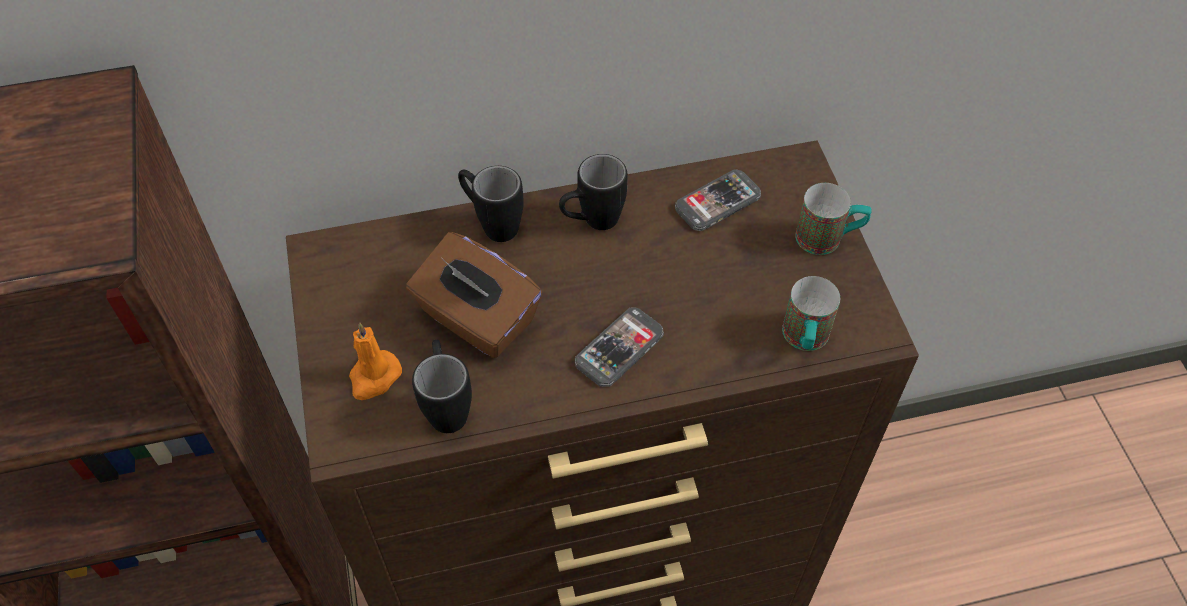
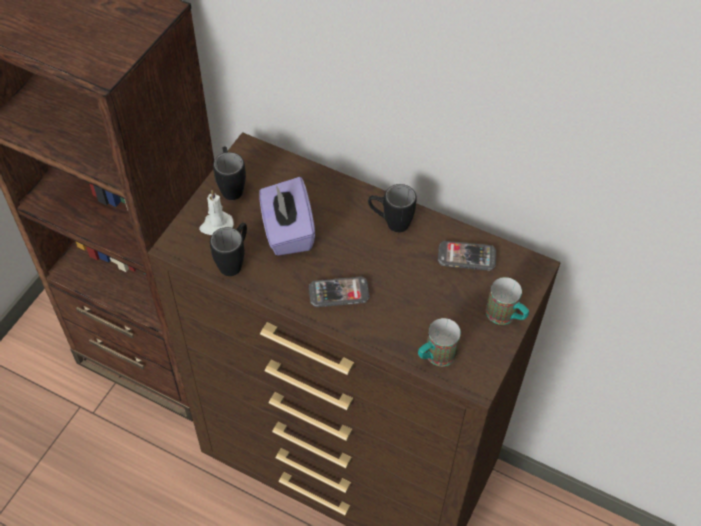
camera: 40 degrees right, 0 degrees up
(374, 377) = (216, 225): orange candle -> white candle
(477, 319) = (287, 231): brown tissue box -> purple tissue box
(492, 223) = (341, 190): black mug -> black mug (231, 186)

